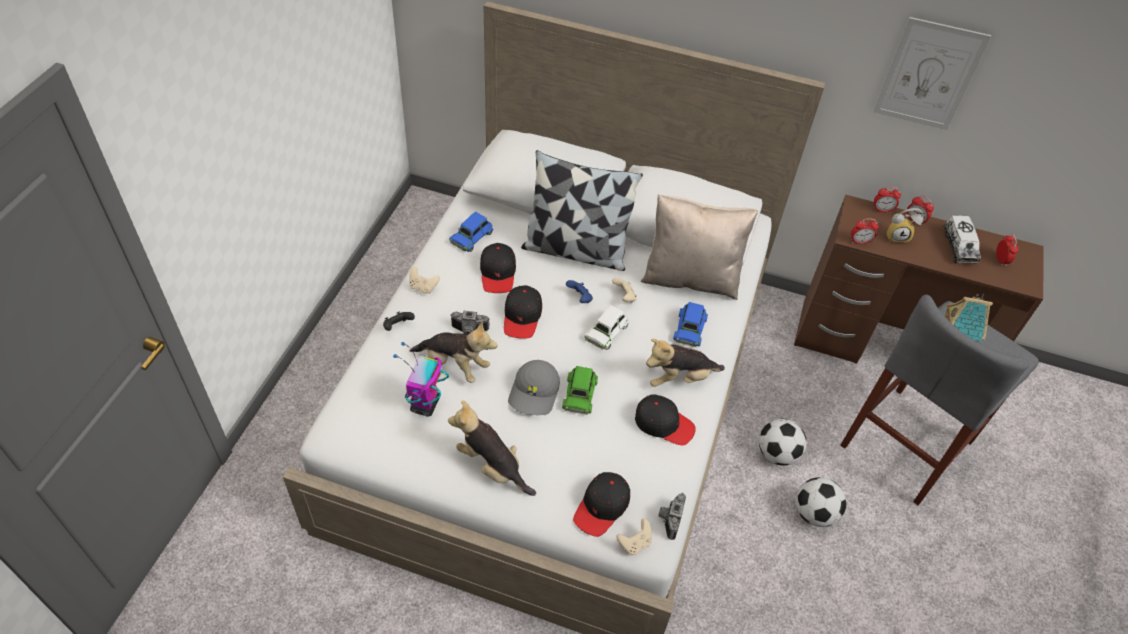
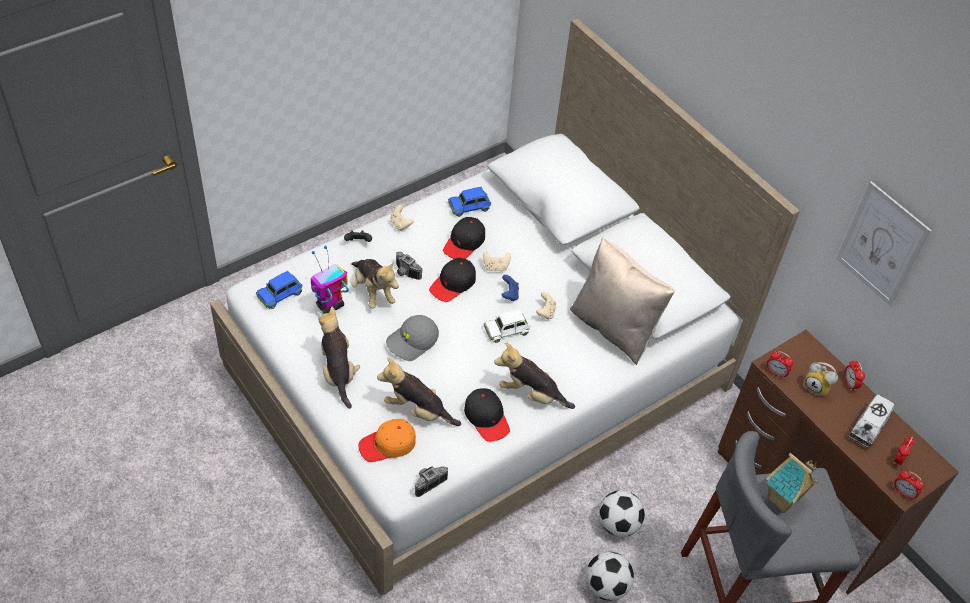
camera: 35 degrees right, 0 degrees up
(575, 250) = (541, 257): pillow -> none
(579, 393) = (444, 361): green toy car -> none
(598, 456) = (417, 410): none -> plush toy
(602, 507) = (388, 445): black cap -> orange cap
(635, 543) = (388, 482): beige game controller -> beige game controller (496, 267)
(689, 328) = (575, 364): blue toy car -> blue toy car (280, 293)
(882, 210) = (827, 359): alarm clock -> alarm clock (903, 493)

